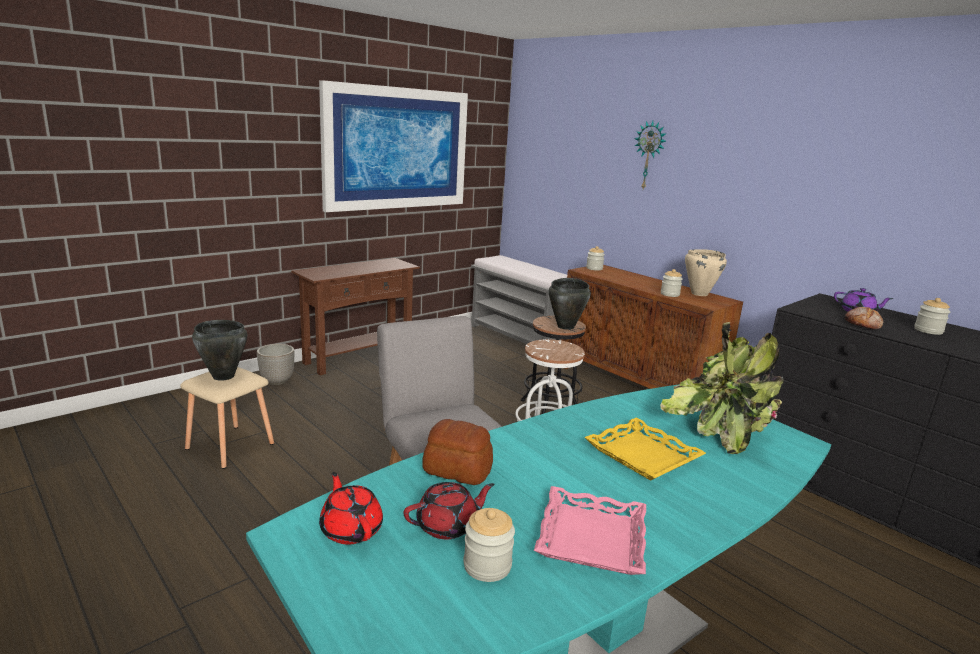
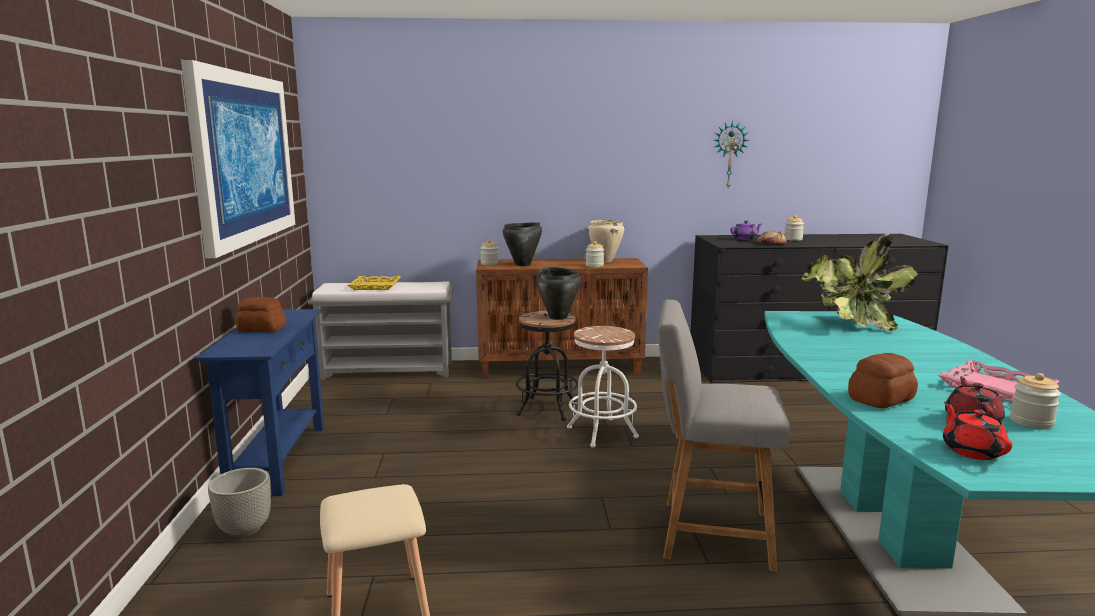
camera: 50 degrees left, 5 degrees down
(223, 376) = (373, 505): black cooking pot -> black cooking pot (523, 264)
(351, 529) = (972, 451): red teapot -> red teapot turned 75 degrees clockwise
(357, 267) = (261, 329): none -> bread
(358, 357) = (279, 459): brown console table -> blue console table
(642, 455) = (880, 349): yellow tray -> yellow tray (375, 286)
(649, 155) = (514, 140): wall clock -> wall clock (729, 155)

